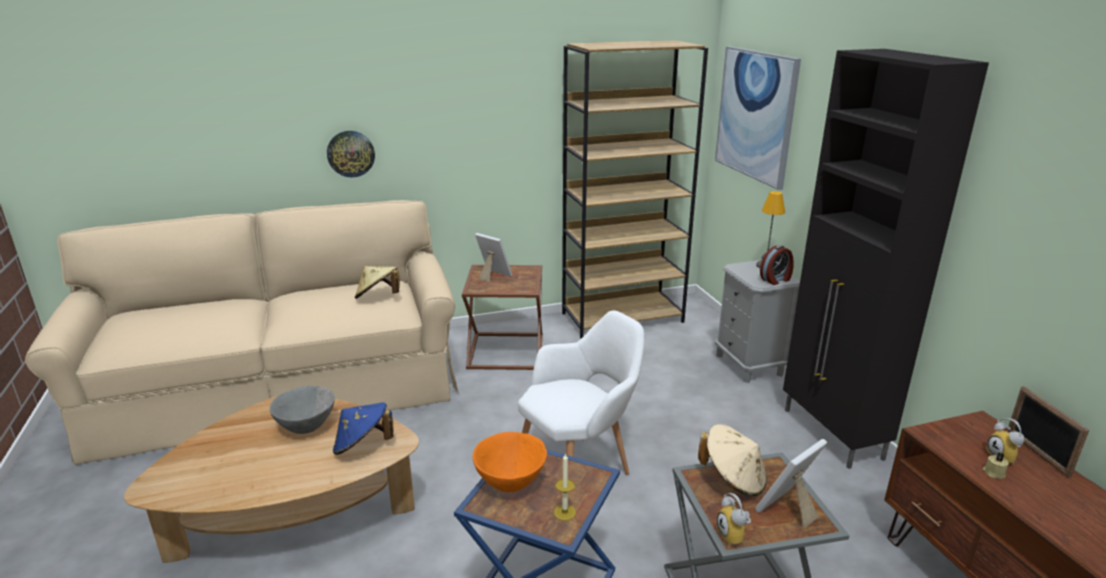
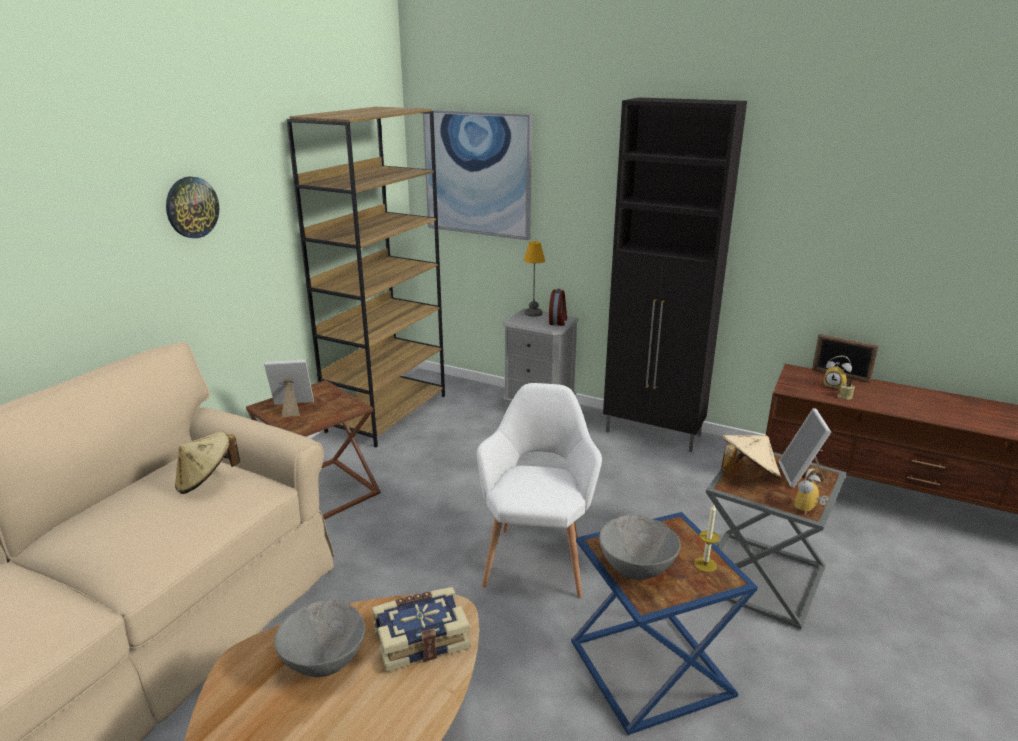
camera: 45 degrees left, 0 degrees up
(351, 153) = (62, 300): wall clock -> wall clock (191, 207)
(362, 445) = (420, 638): blue hat -> book
(510, 483) = (636, 570): orange bowl -> grey bowl
(734, 536) = (808, 510): alarm clock -> alarm clock turned 105 degrees clockwise

